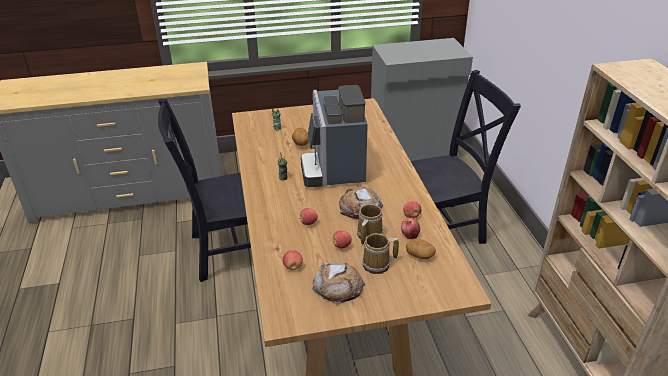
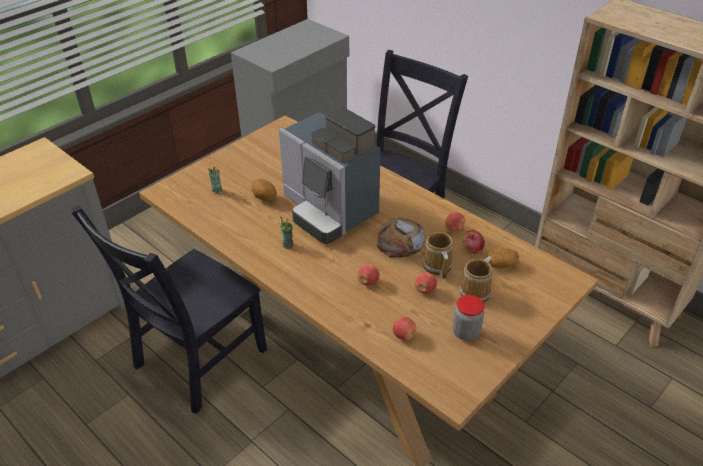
camera: 35 degrees left, 5 degrees up
(338, 286) = (466, 332): bread -> jar

